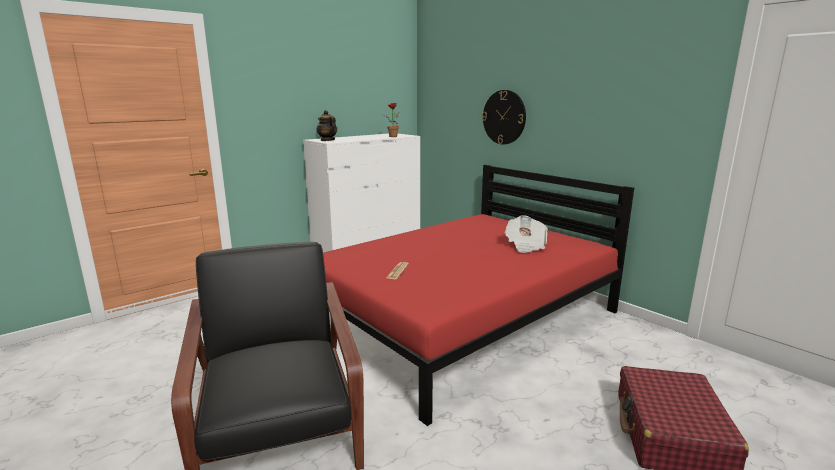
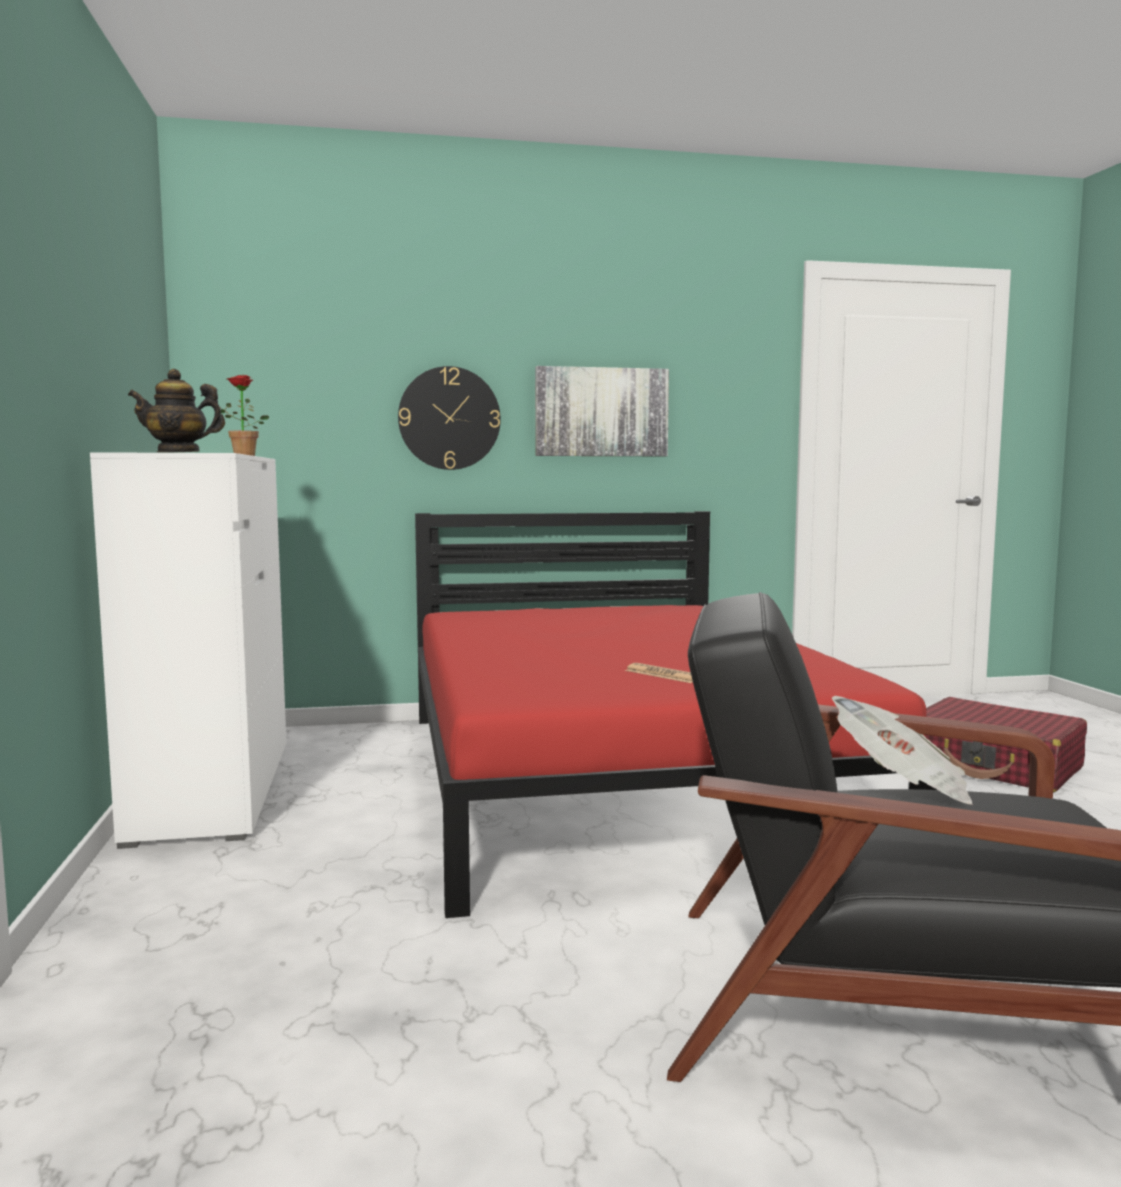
camera: 60 degrees left, 10 degrees down
(525, 246) = (649, 619): newspaper -> newspaper (902, 785)
(577, 116) = (601, 412): none -> picture

